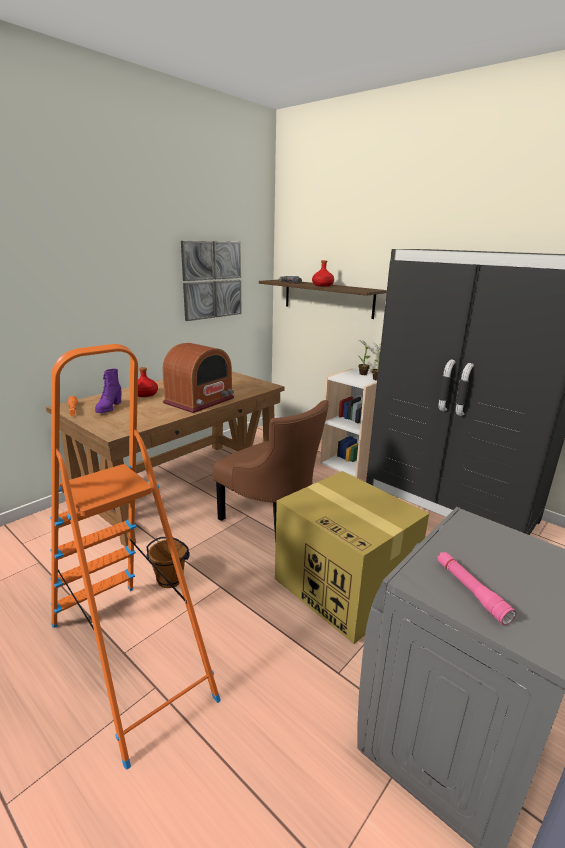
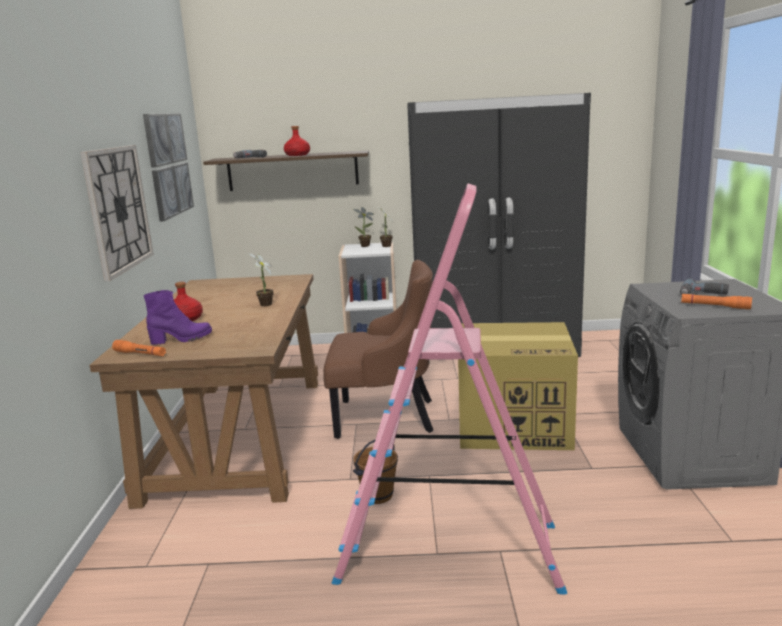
camera: 40 degrees left, 5 degrees down
(108, 408) = (181, 339): purple boot -> purple boot turned 75 degrees counterclockwise
(122, 307) = (118, 209): none -> wall clock
(128, 658) = (447, 553): orange step ladder -> pink step ladder
(199, 400) = (265, 305): radio -> potted plant
(471, 591) = (715, 306): pink flashlight -> orange flashlight
(502, 565) = (703, 294): none -> power drill

